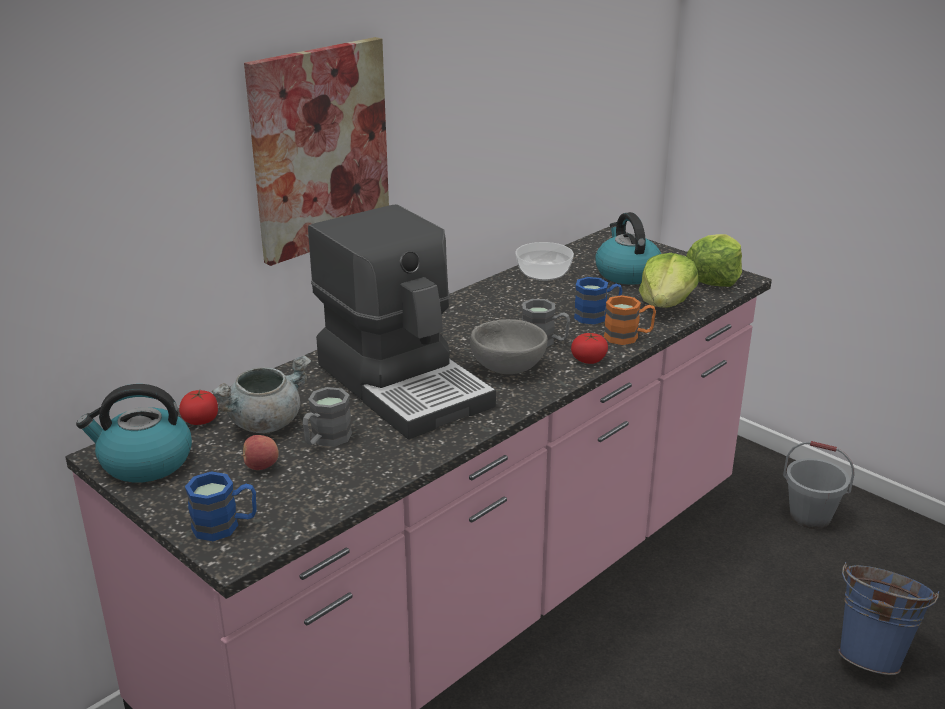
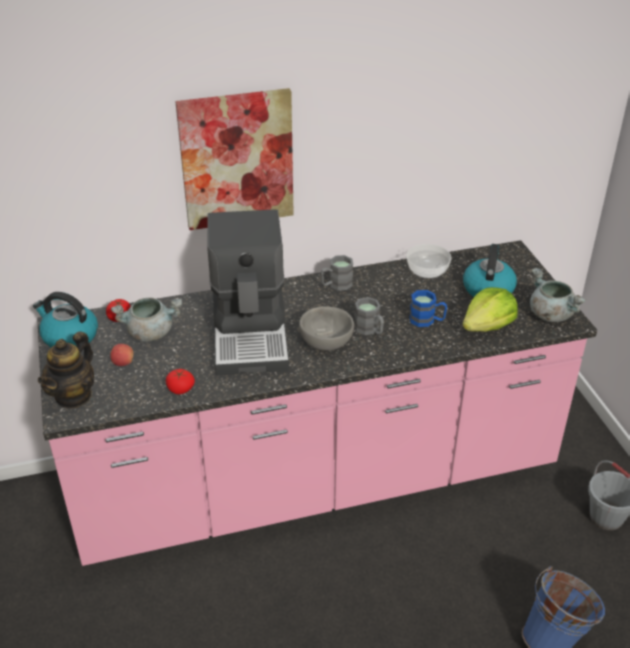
camera: 30 degrees right, 10 degrees up
(225, 526) = (73, 396): blue mug -> teapot
(326, 440) = (171, 358): grey mug -> grey mug (336, 285)
(589, 359) = (384, 355): tomato -> tomato (180, 389)
(628, 337) = (431, 346): orange mug -> none
(713, 278) = (550, 314): lettuce -> grey cooking pot

